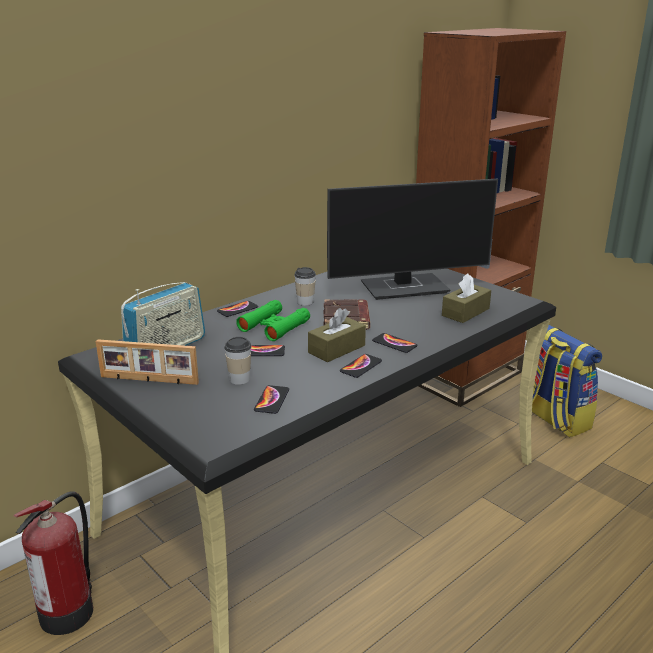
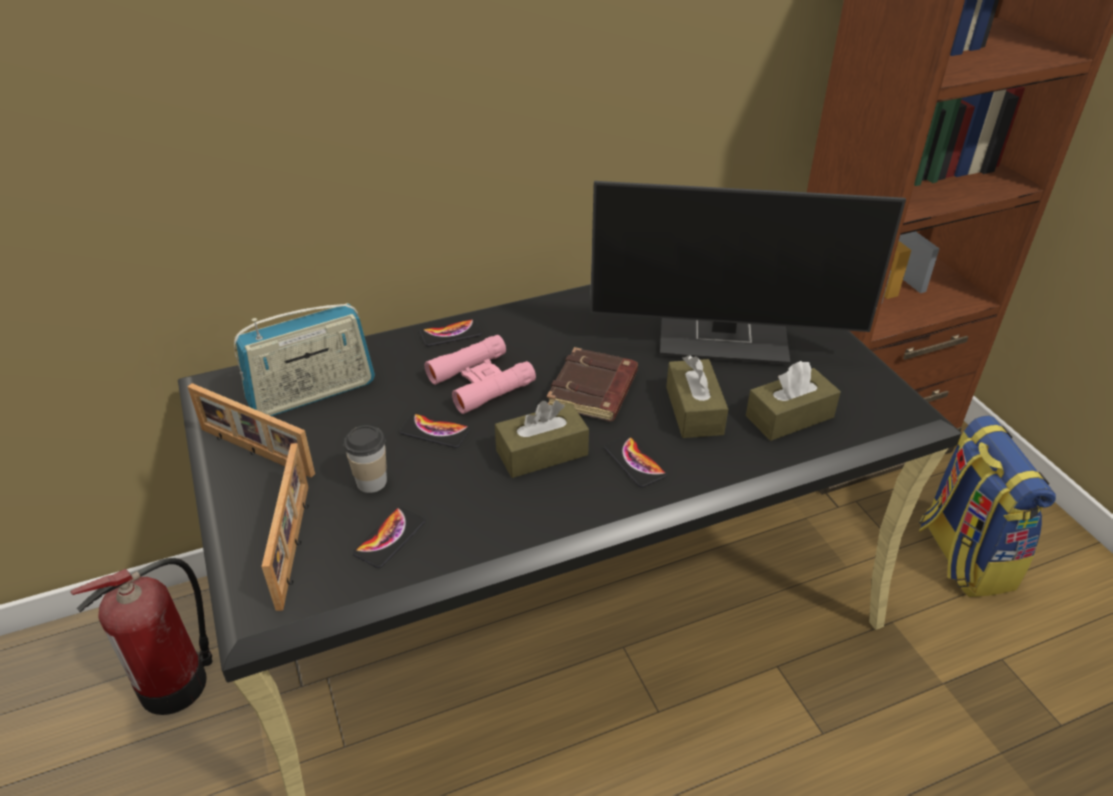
camera: 20 degrees right, 15 degrees up
(212, 414) = (295, 544): none -> picture frame
(274, 326) = (481, 381): green binoculars -> pink binoculars
(305, 302) = (554, 339): cup -> none
(361, 366) = (555, 500): phone -> none
(411, 318) = (694, 410): none -> brown tissue box

